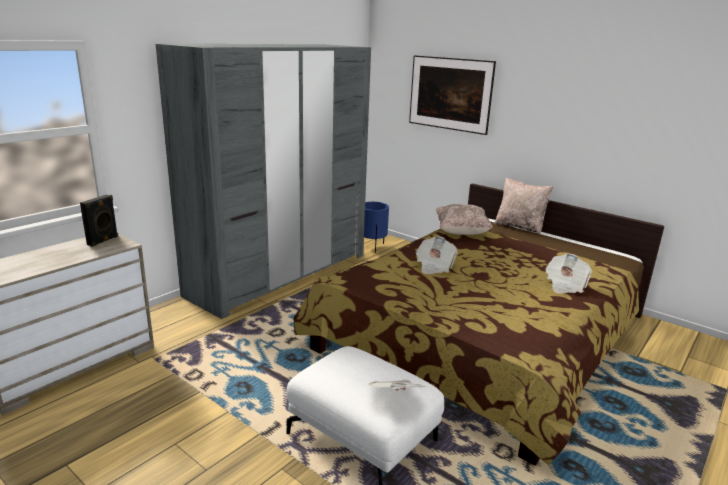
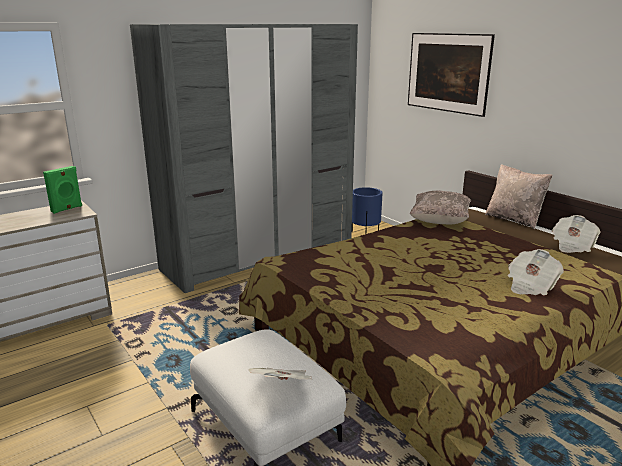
camera: 15 degrees right, 0 degrees up
(103, 241) = (67, 209): black speaker -> green speaker
(434, 266) = (387, 254): newspaper -> newspaper (572, 246)

